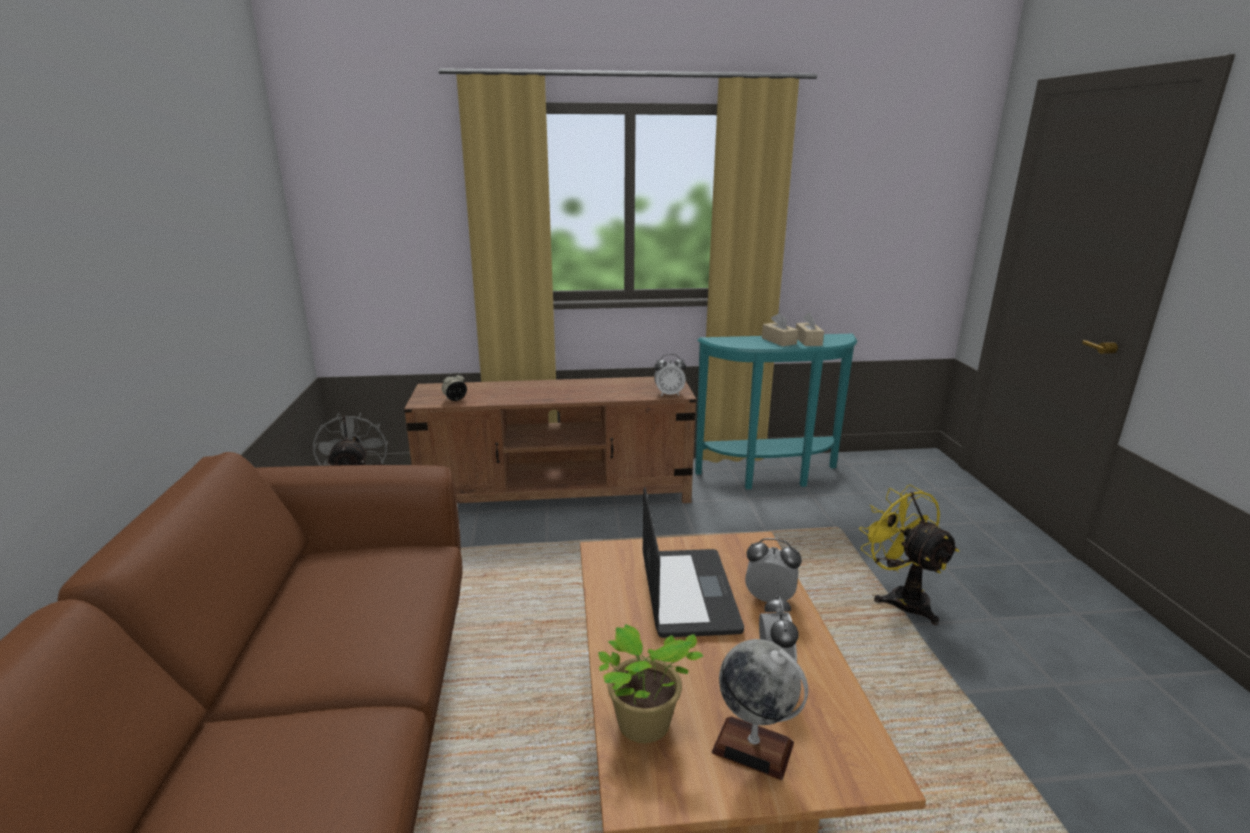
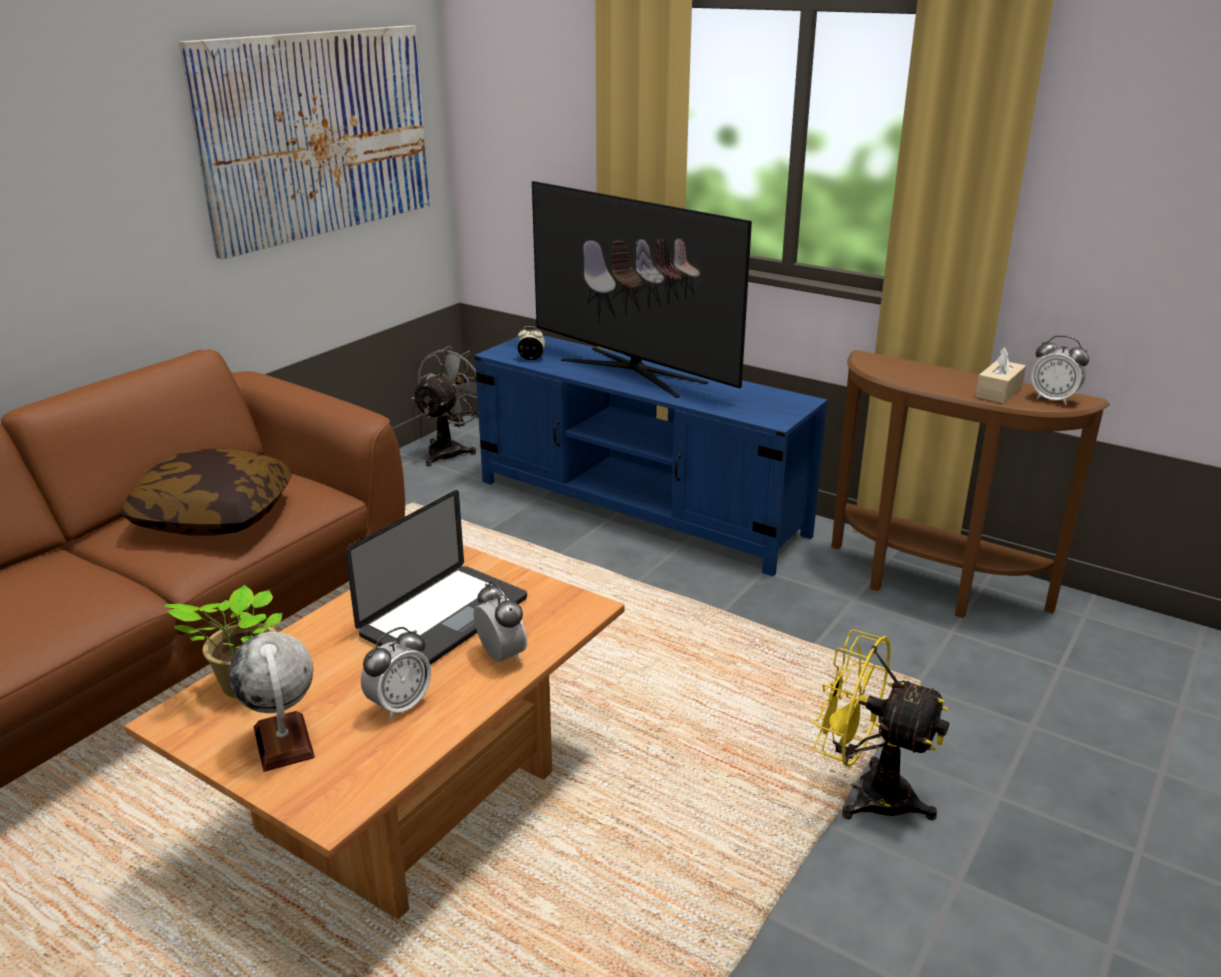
camera: 40 degrees right, 5 degrees up
(223, 229) = (318, 134): none -> picture
(353, 611) = (213, 517): none -> pillow
(542, 389) = (633, 371): none -> television
(558, 493) = (640, 508): brown tv stand -> blue tv stand
(669, 394) = (762, 417): alarm clock -> alarm clock (1053, 399)
(771, 477) = (929, 588): turquoise console table -> brown console table
(779, 341) = (953, 381): beige tissue box -> none
(901, 597) = (867, 792): yellow fan -> yellow fan turned 75 degrees counterclockwise

